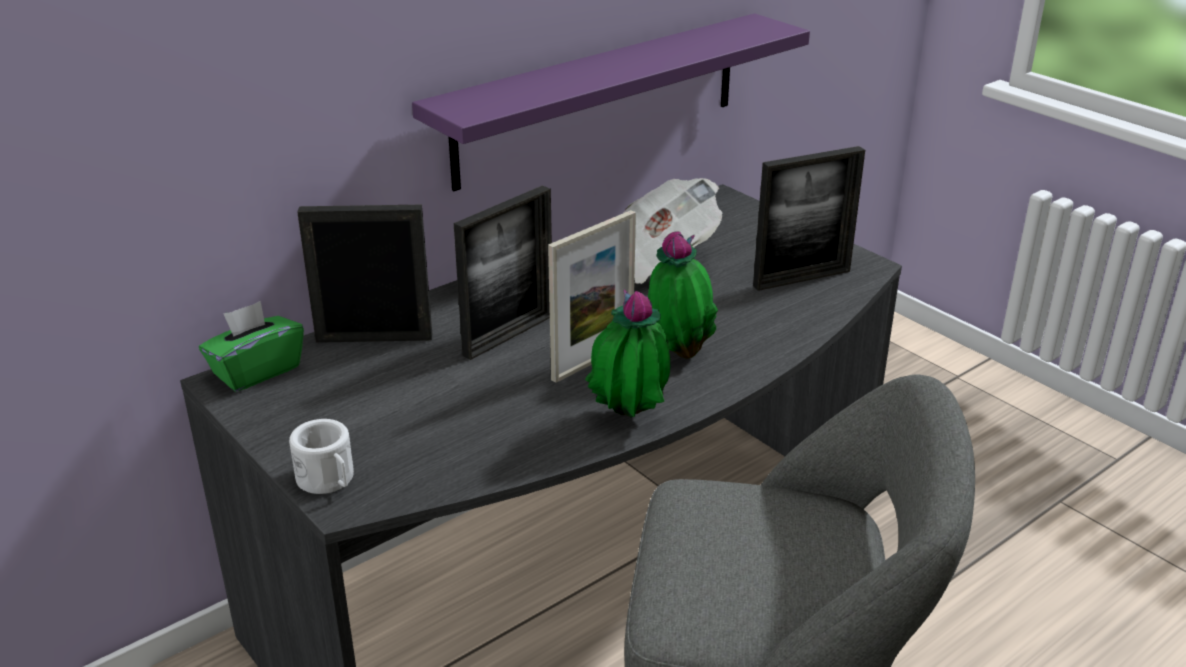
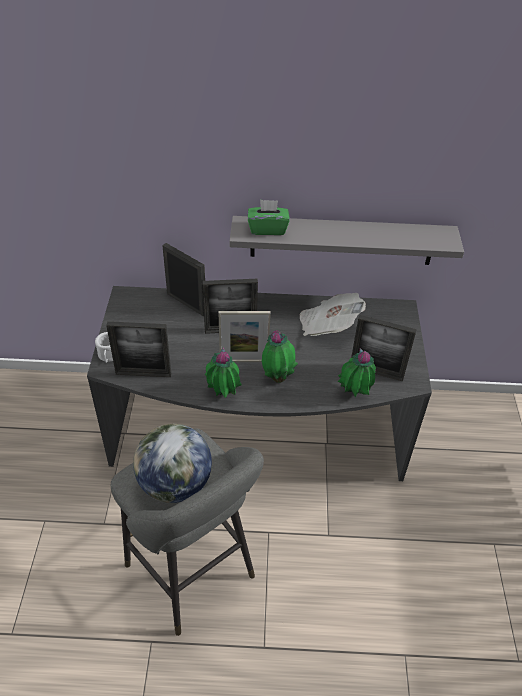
camera: 40 degrees right, 15 degrees up
(256, 371) = (137, 296): green tissue box -> green tissue box (267, 229)
(441, 468) = (143, 373): none -> picture frame
(599, 99) = (342, 240): purple shelf -> grey shelf
(768, 568) = (175, 484): none -> globe
(814, 317) = (353, 394): none -> potted plant

